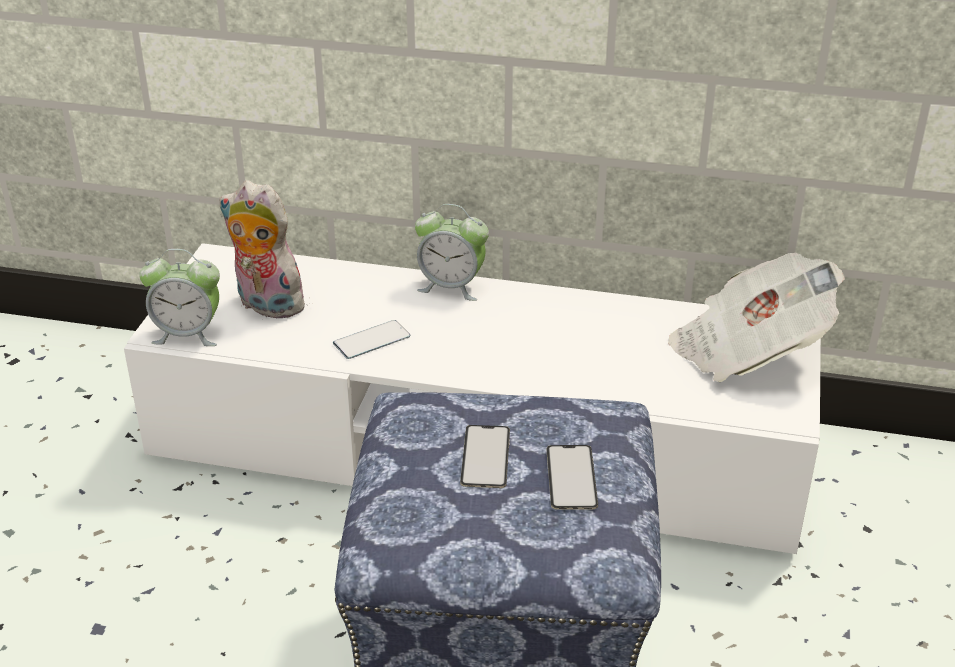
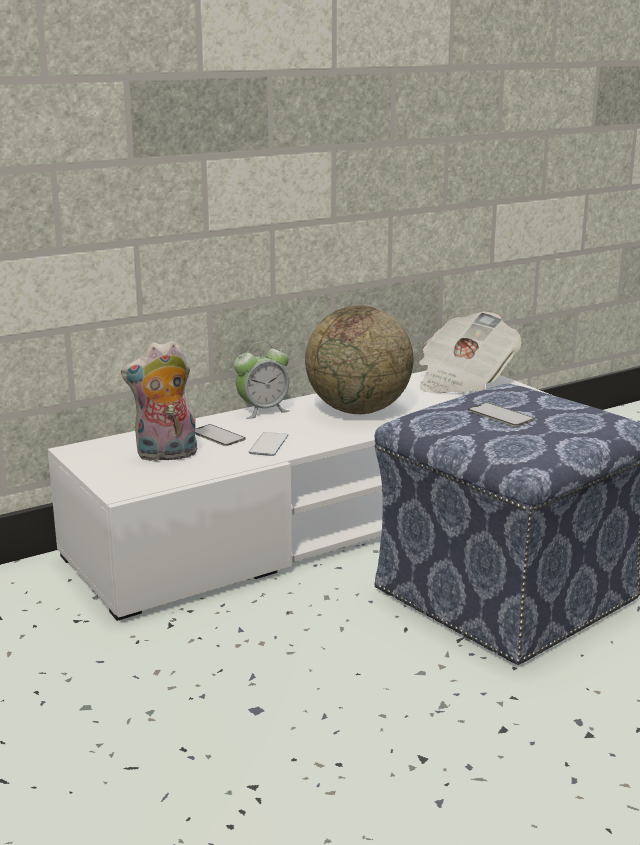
camera: 45 degrees left, 15 degrees down
(188, 334) = (143, 484): alarm clock -> none
(543, 336) = (358, 410): none -> globe
(571, 477) = (552, 406): phone -> phone (217, 436)

